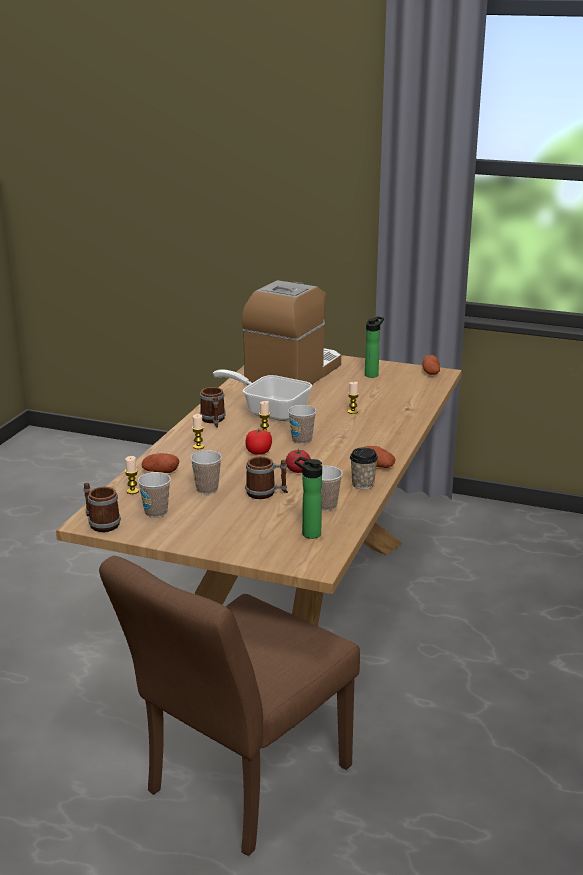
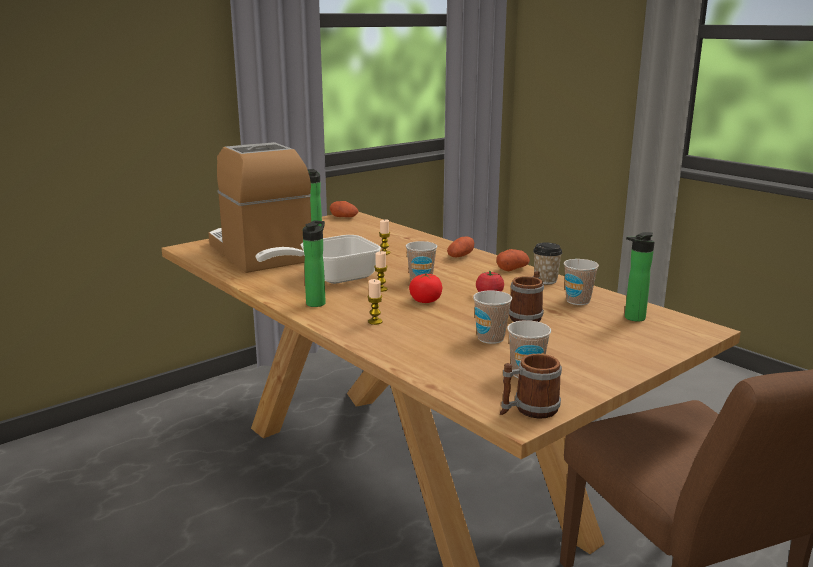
camera: 60 degrees left, 5 degrees down
(132, 491) = (454, 375): candle -> none
(160, 472) = (418, 351): potato -> potato (460, 256)
(213, 421) = (317, 302): mug -> bottle

